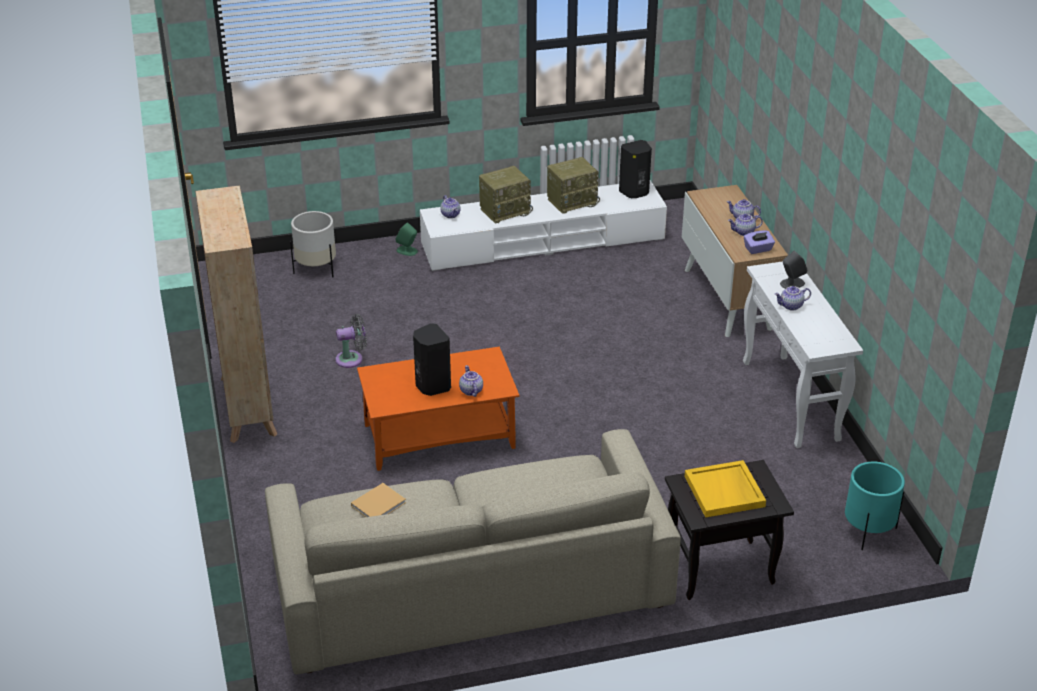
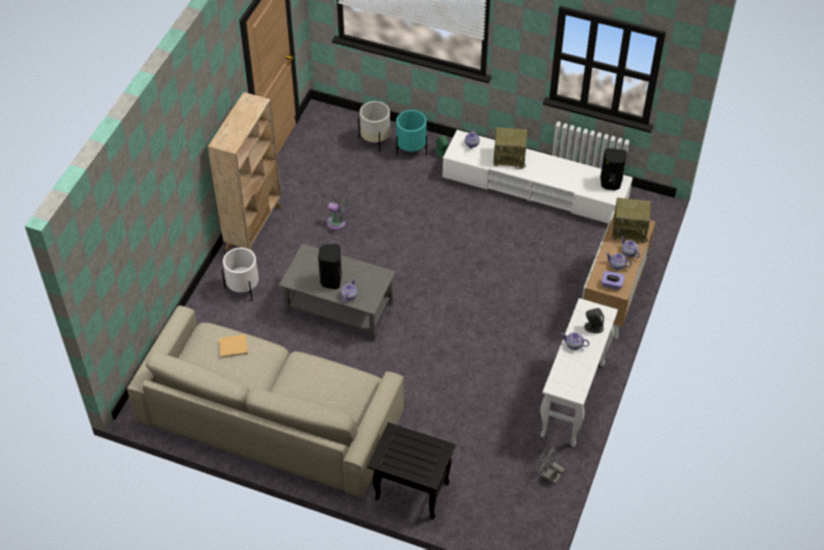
camera: 35 degrees right, 15 degrees up
(295, 469) = (243, 287): none -> white planter
(438, 437) = (338, 308): orange coffee table -> grey coffee table
(572, 201) = (561, 171): radio -> radio (630, 230)
(725, 491) = (410, 452): yellow tray -> none
(843, 479) = (547, 475): none -> grey fan
(868, 531) = (525, 518): turquoise planter -> turquoise planter (411, 149)

